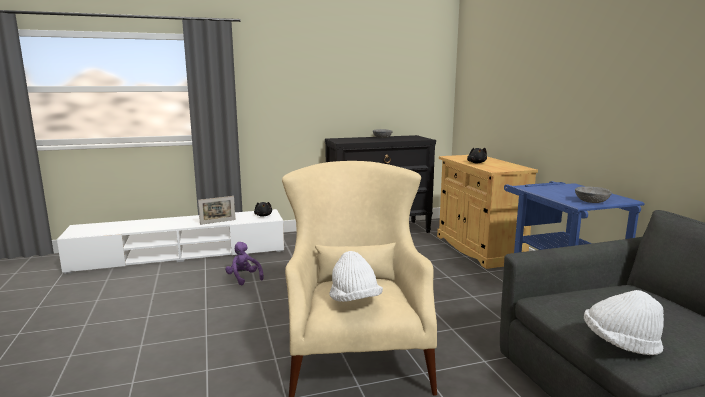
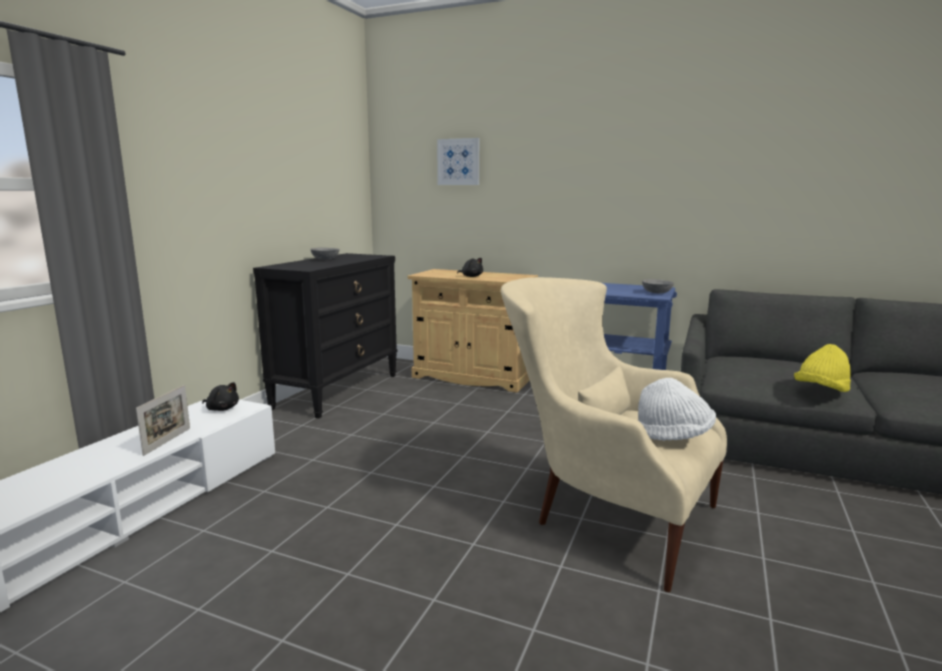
camera: 50 degrees left, 0 degrees up
(243, 278) = (302, 511): purple plush toy -> none
(499, 65) = (458, 162): none -> picture
(620, 343) = (821, 391): white hat -> yellow hat

